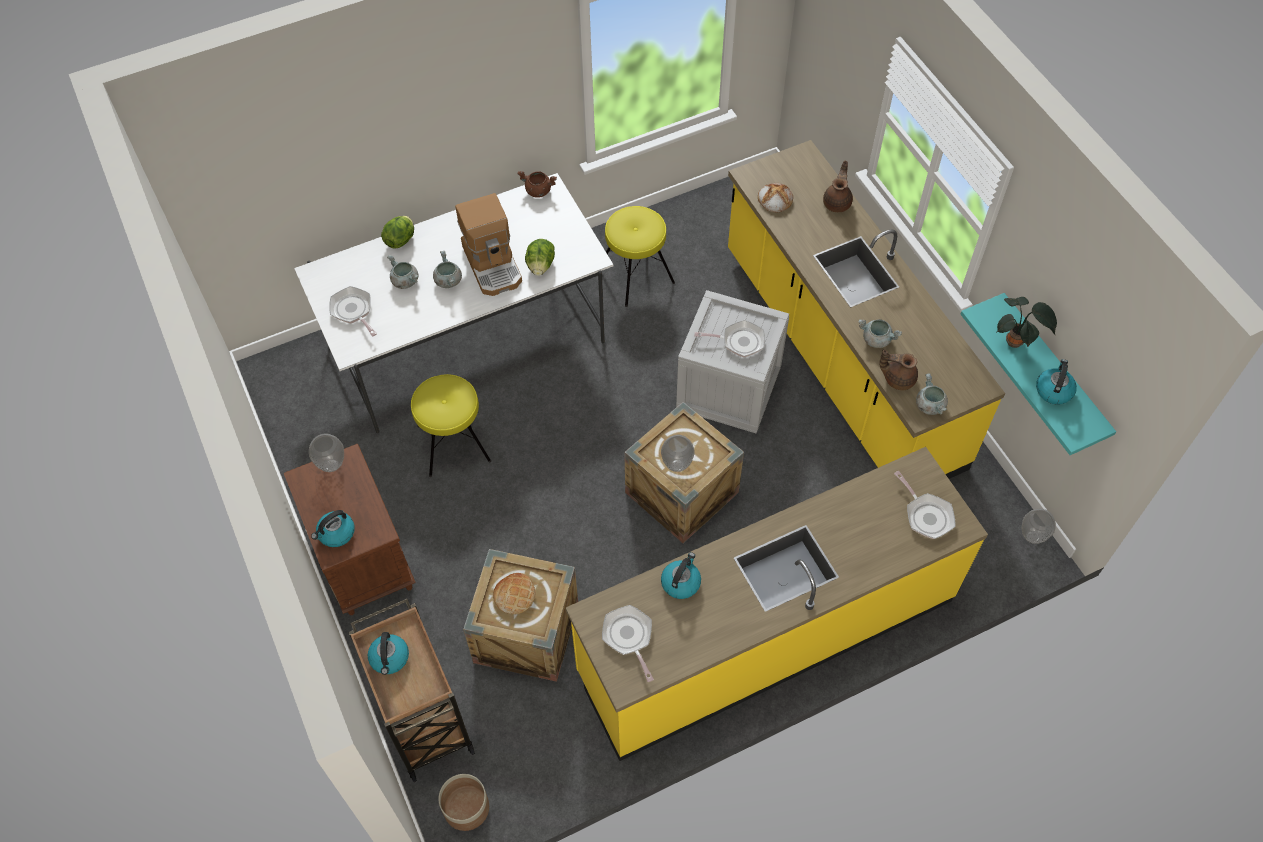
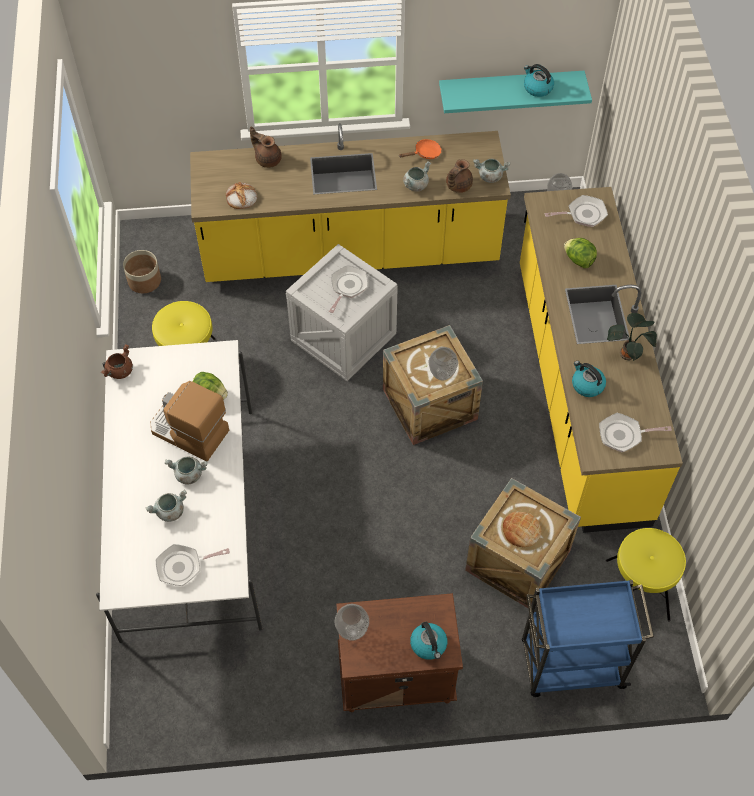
camera: 70 degrees left, 0 degrees up
(390, 658) = (578, 624): kettle -> none
(401, 240) = (116, 502): lettuce -> lettuce (578, 260)
(423, 717) = (570, 665): brown cart -> blue cart
(453, 444) = (304, 565): yellow stool -> yellow stool (638, 590)
(466, 808) = (661, 652): planter -> planter (144, 281)
(493, 264) = (189, 432): coffee machine -> coffee machine turned 150 degrees counterclockwise
(927, 334) = (425, 153): none -> orange frying pan
(1016, 342) = (487, 91): potted plant -> potted plant (628, 354)

